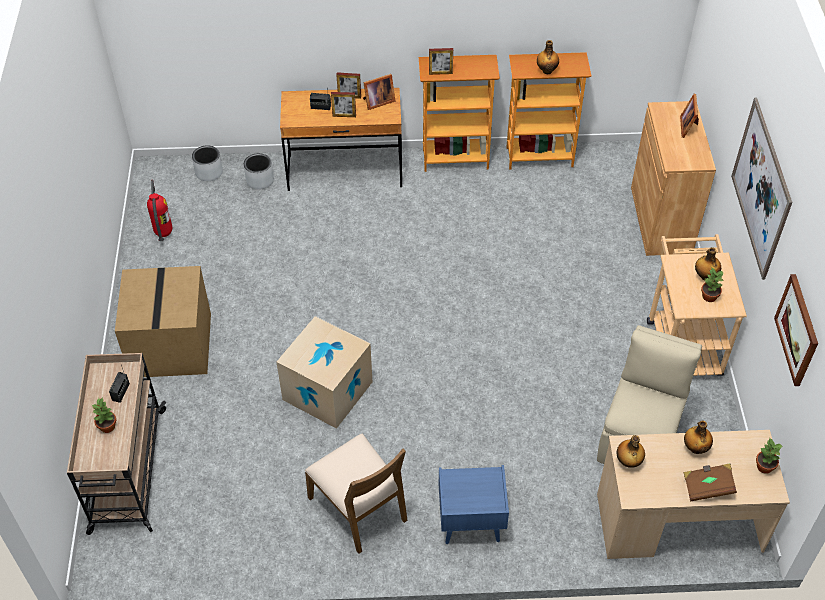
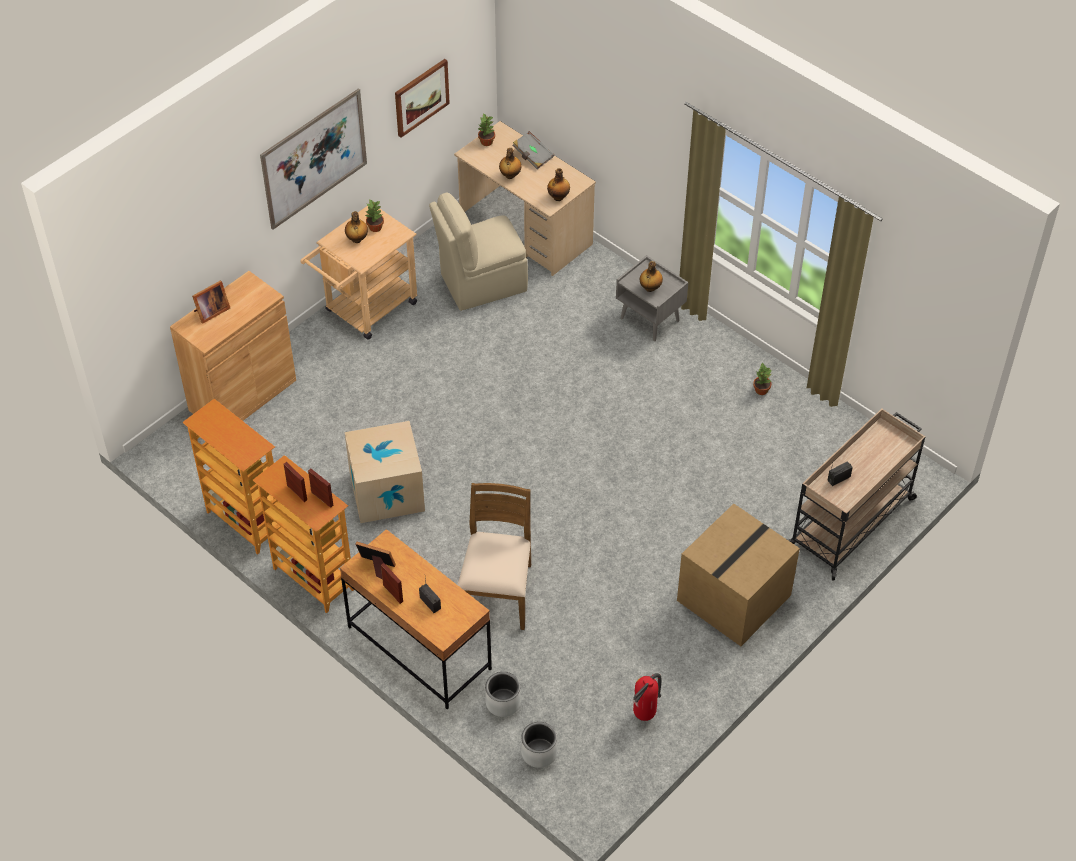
camera: 135 degrees left, 0 degrees up
(108, 426) = (868, 460): potted plant -> potted plant (761, 390)
(327, 391) = (650, 468): cardboard box -> cardboard box (387, 491)
(344, 115) = (422, 576): picture frame -> picture frame (297, 492)
(359, 508) = (711, 379): brown chair -> brown chair (497, 592)
(470, 523) = (650, 319): blue nightstand -> grey nightstand
(547, 70) = (238, 431): bottle -> bottle (650, 288)
(707, 487) = (532, 156): brown book -> grey book

